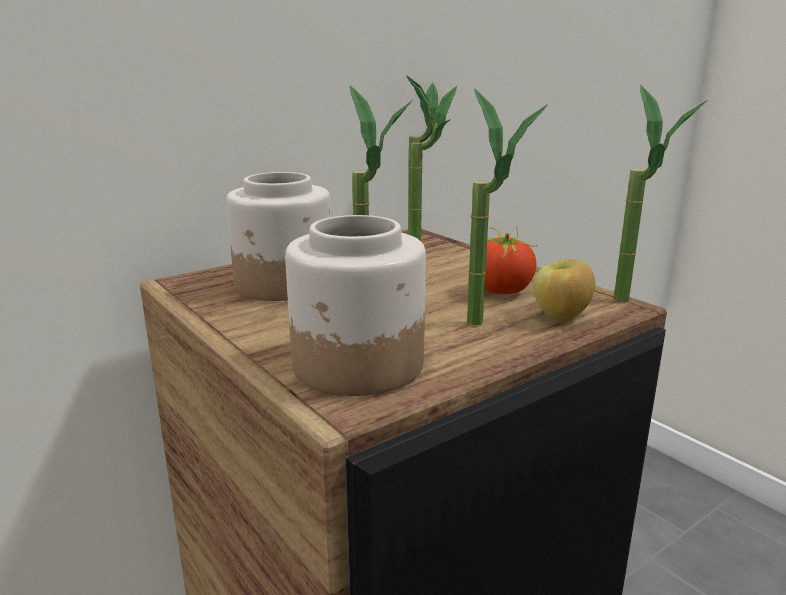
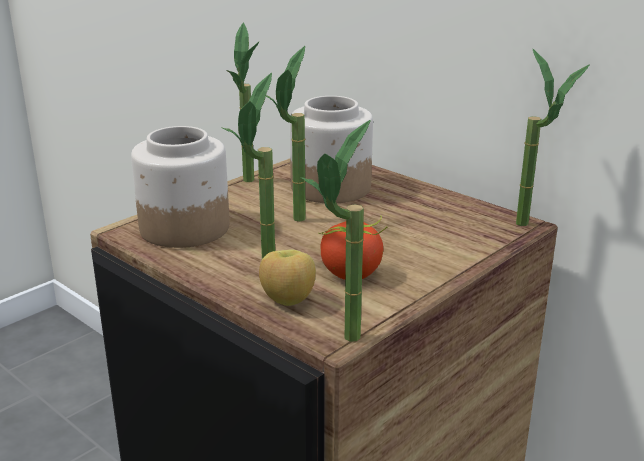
camera: 80 degrees right, 5 degrees up
(427, 246) = (479, 233): potted plant -> potted plant (250, 184)

